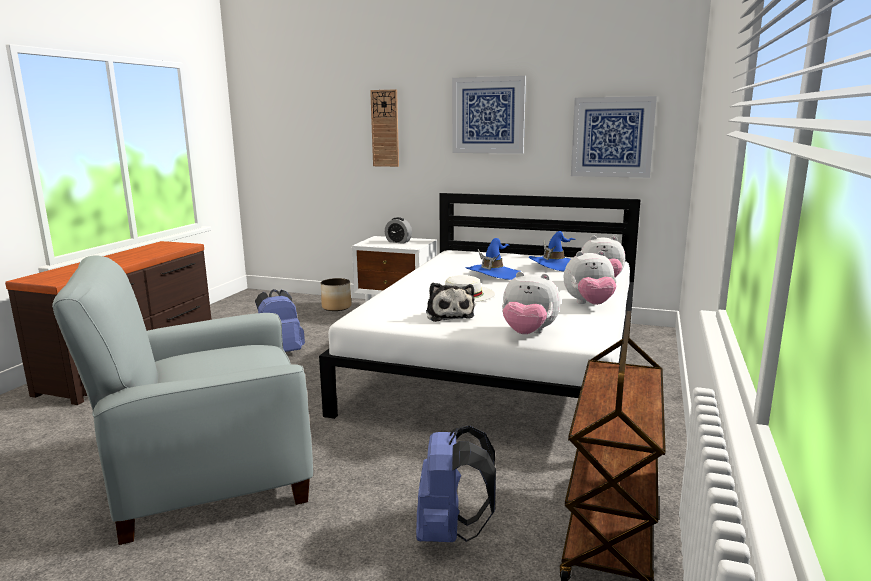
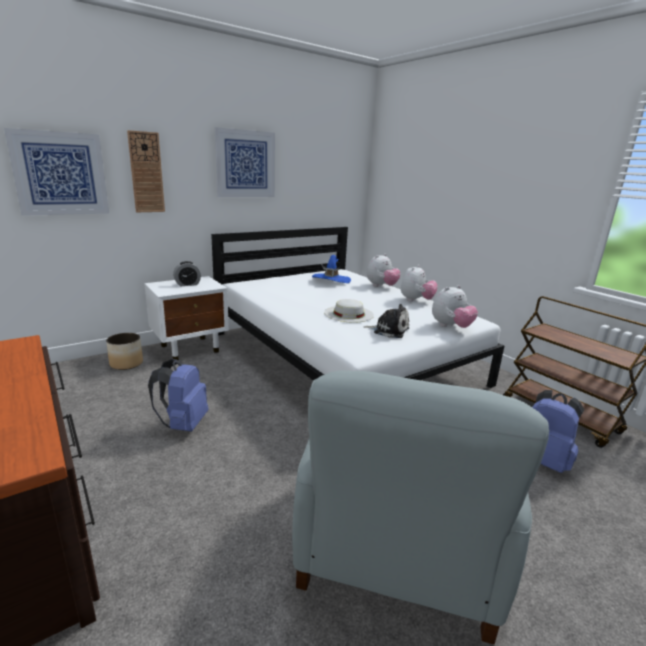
camera: 55 degrees left, 5 degrees up
(493, 274) = (321, 295): blue hat -> none
(612, 137) = (328, 184): picture -> picture (60, 174)

